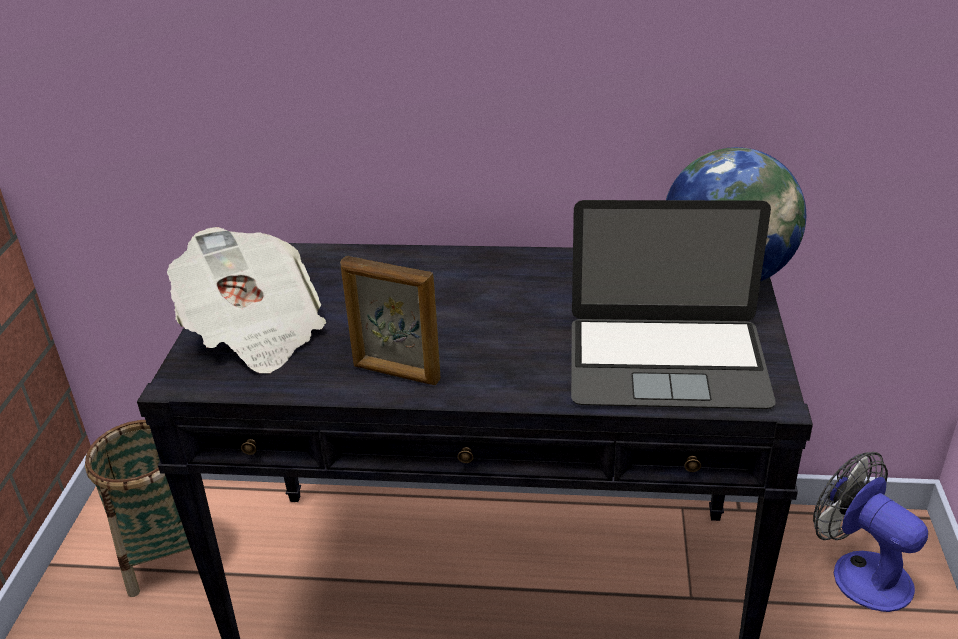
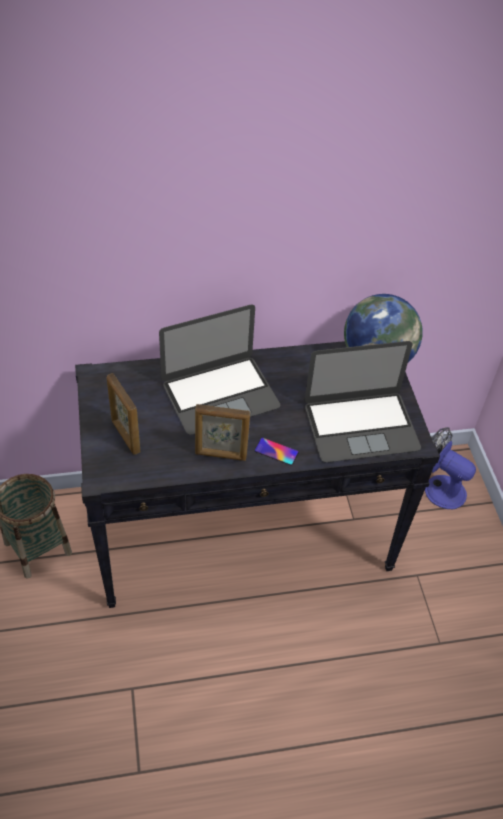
camera: 20 degrees left, 15 degrees up
(254, 331) = (125, 436): newspaper -> picture frame
(435, 295) = (220, 394): none -> laptop
(496, 380) = (276, 451): none -> phone

